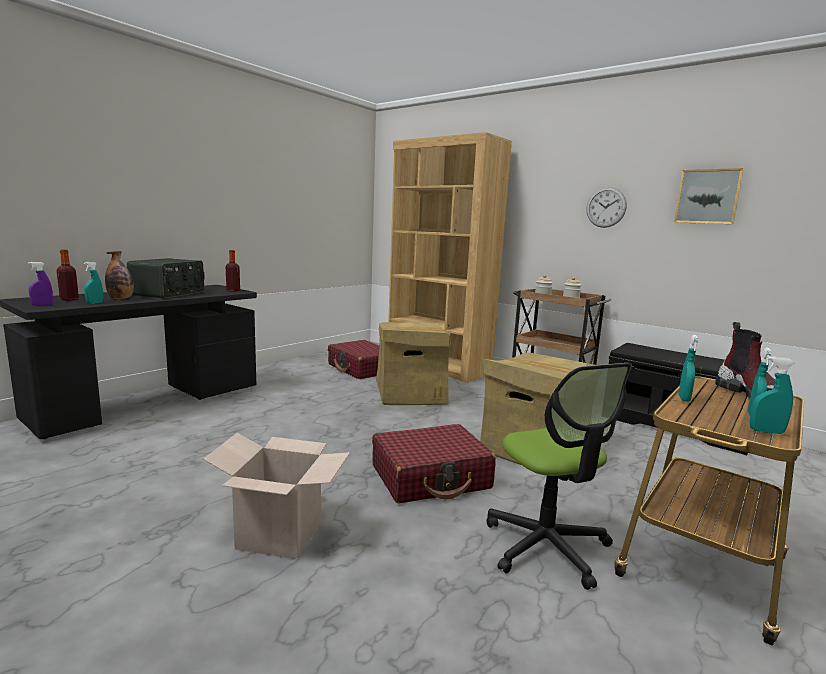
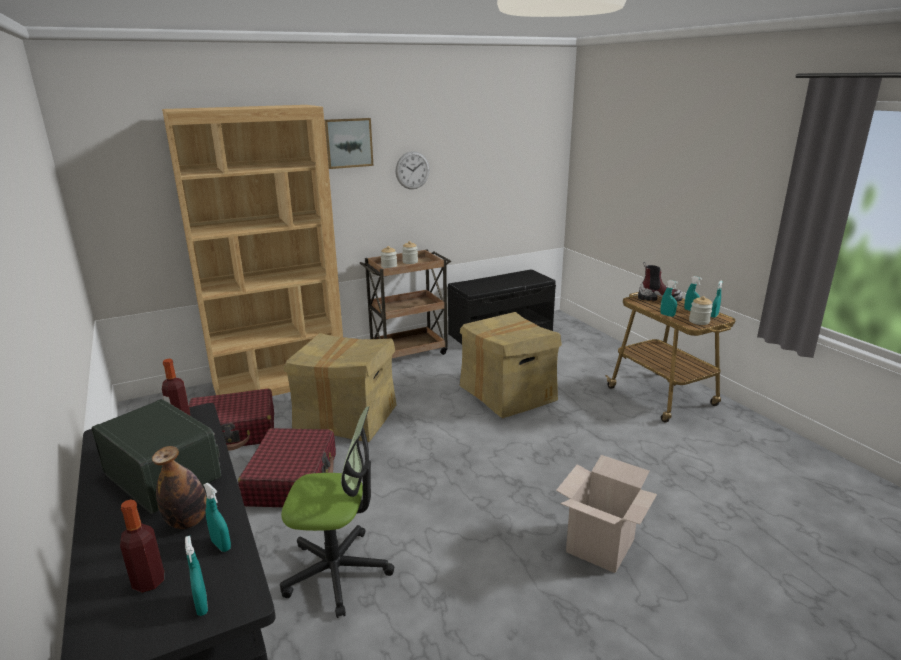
camera: 65 degrees left, 10 degrees up
(42, 305) = (202, 605): purple spray bottle -> turquoise spray bottle
(431, 477) = (535, 453): red suitcase -> red suitcase (292, 479)
(546, 546) = (635, 434): office chair -> office chair (337, 571)
(708, 196) = (484, 155): picture -> picture (348, 143)
(710, 421) = (699, 321): none -> jar

